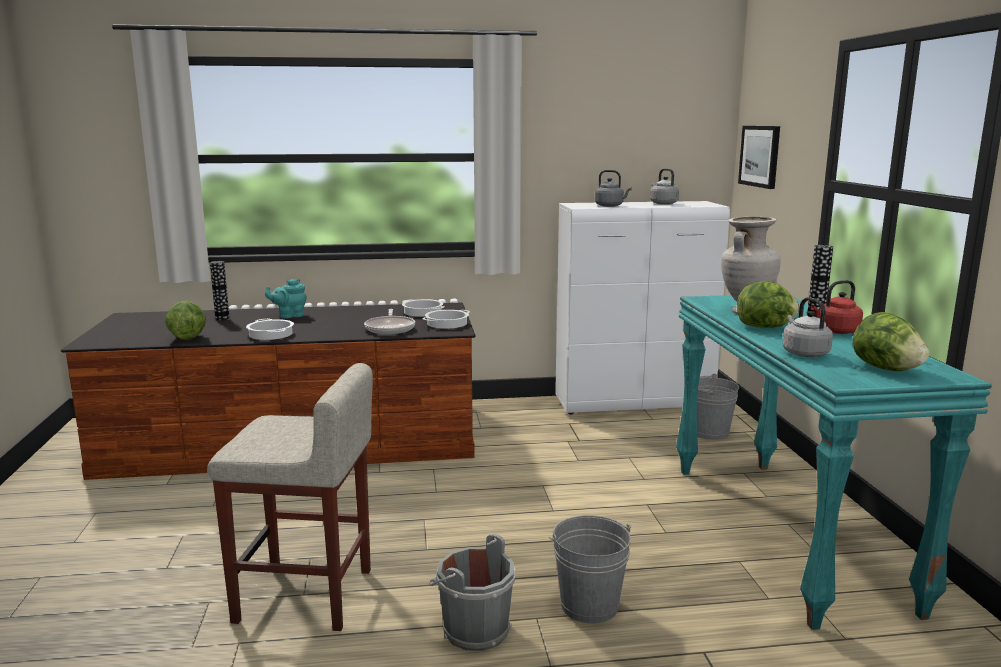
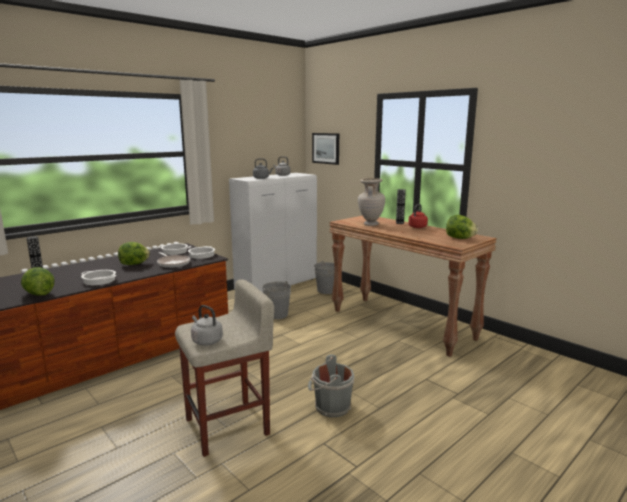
camera: 35 degrees left, 0 degrees up
(289, 316) = (88, 268): turquoise teapot -> none
(589, 605) = (365, 378): grey bucket -> grey bucket (277, 314)
(765, 327) = (390, 229): lettuce -> lettuce (134, 264)
(786, 533) = (402, 324): turquoise console table -> brown console table
(803, 353) = (424, 237): grey kettle -> grey kettle (206, 341)

